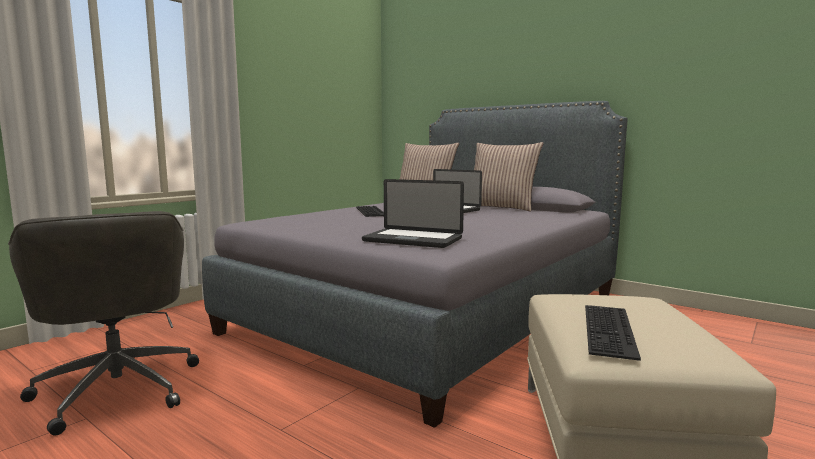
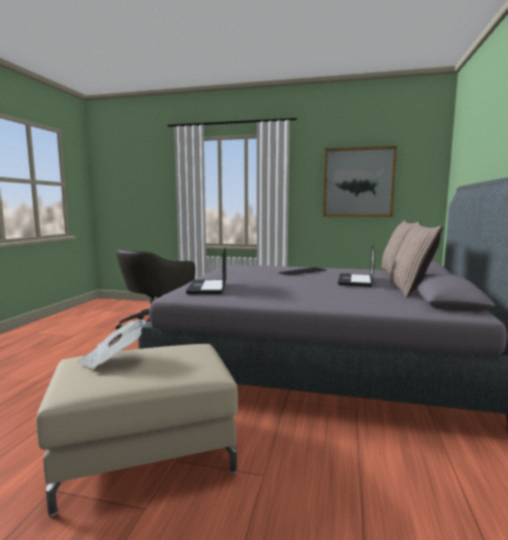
camera: 65 degrees right, 0 degrees up
(310, 96) = (358, 182): none -> picture
(612, 330) = (113, 360): keyboard -> newspaper

